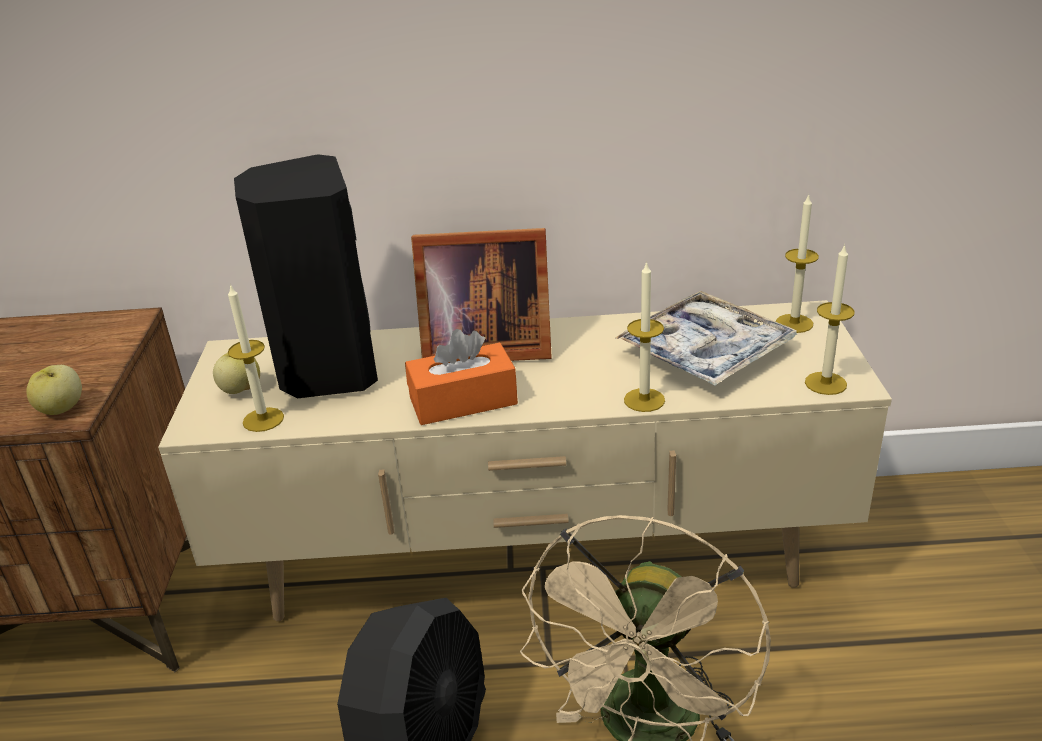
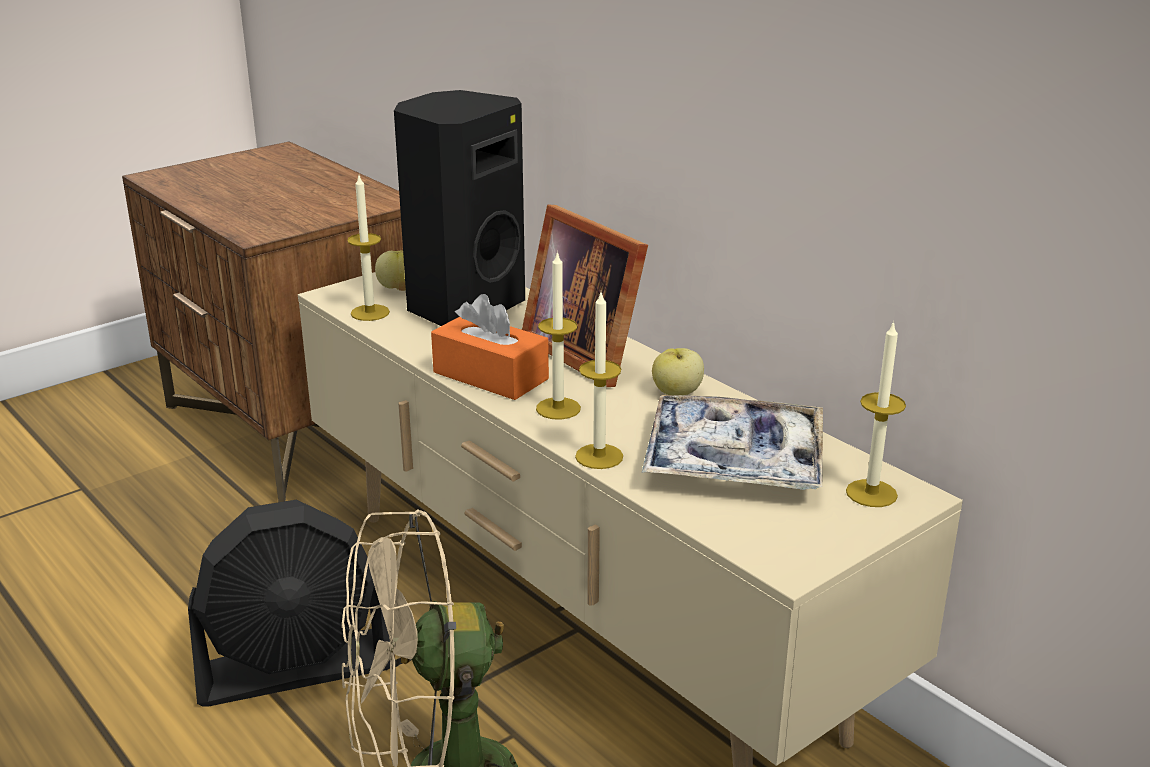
camera: 50 degrees right, 5 degrees down
(62, 409) = (257, 231): apple -> apple (676, 393)
(825, 383) = (767, 548): candle -> candle (558, 408)

